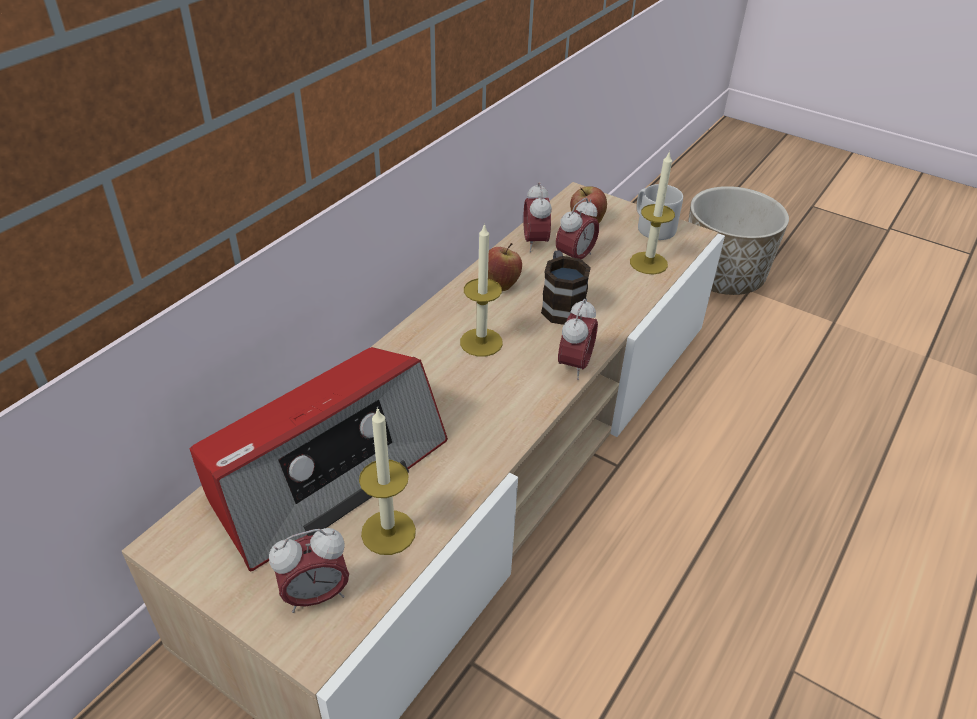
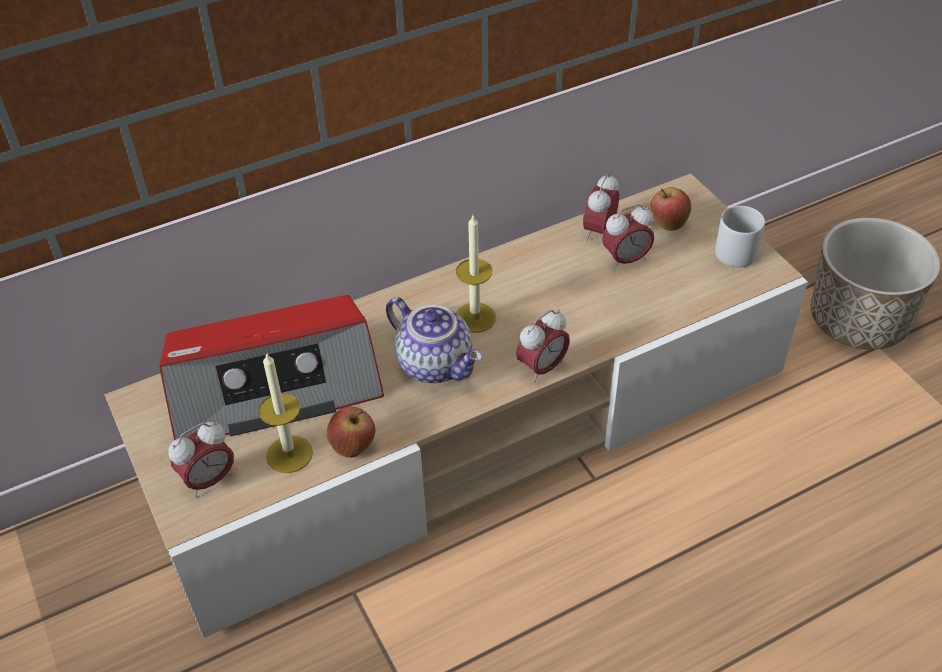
camera: 30 degrees right, 5 degrees up
(315, 595) = (209, 480): alarm clock -> alarm clock turned 45 degrees counterclockwise
(476, 394) = (436, 364): none -> teapot
(501, 285) = (533, 266): apple -> apple (353, 447)
(560, 304) = (575, 304): mug -> none
(648, 263) = (697, 288): candle -> none

